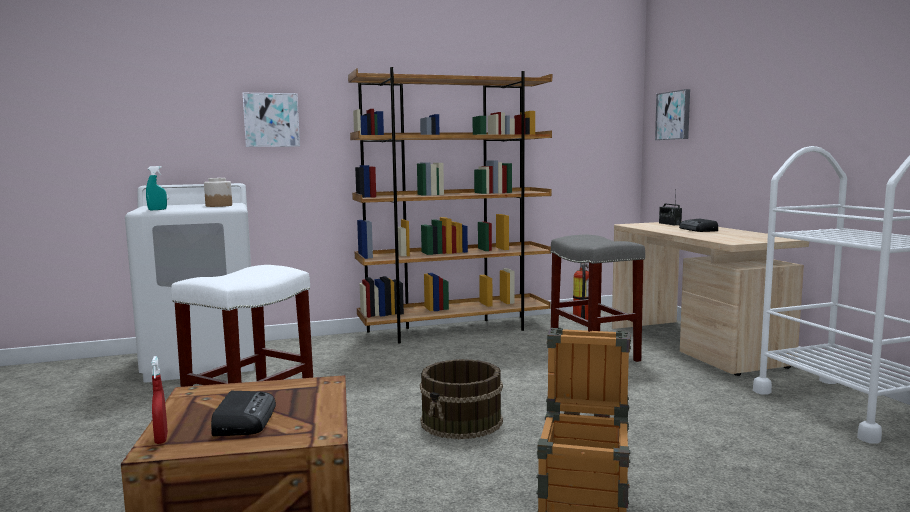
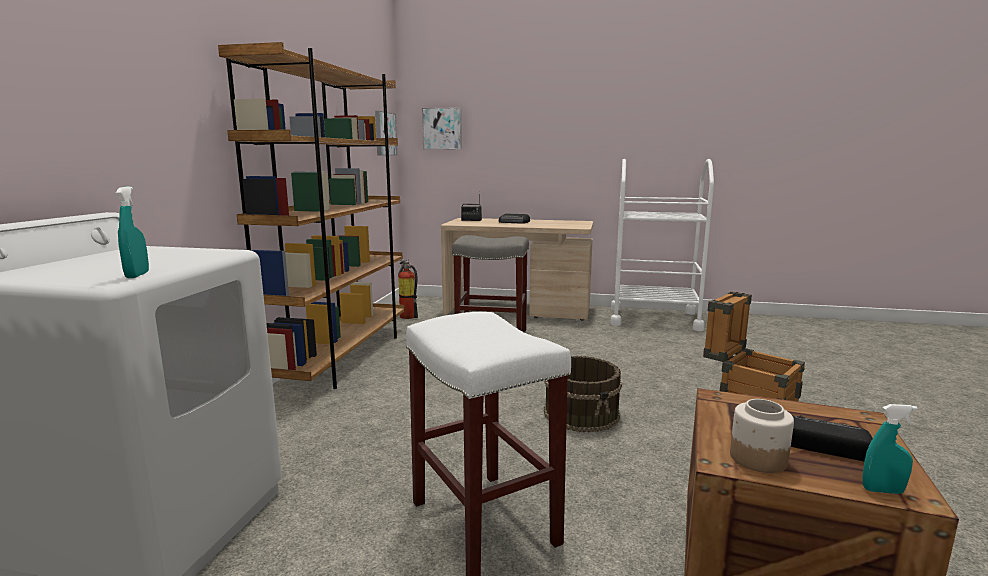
camera: 60 degrees left, 5 degrees up
(161, 439) = (883, 490): red spray bottle -> turquoise spray bottle
(219, 205) = (172, 253): jar -> jar (757, 458)
(271, 120) = (129, 102): picture -> picture (384, 134)

